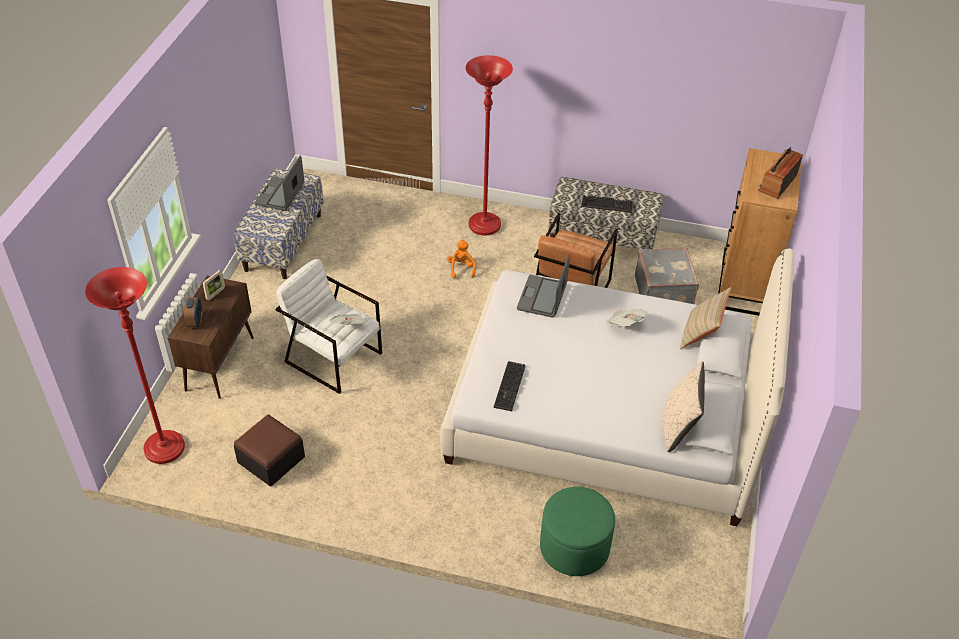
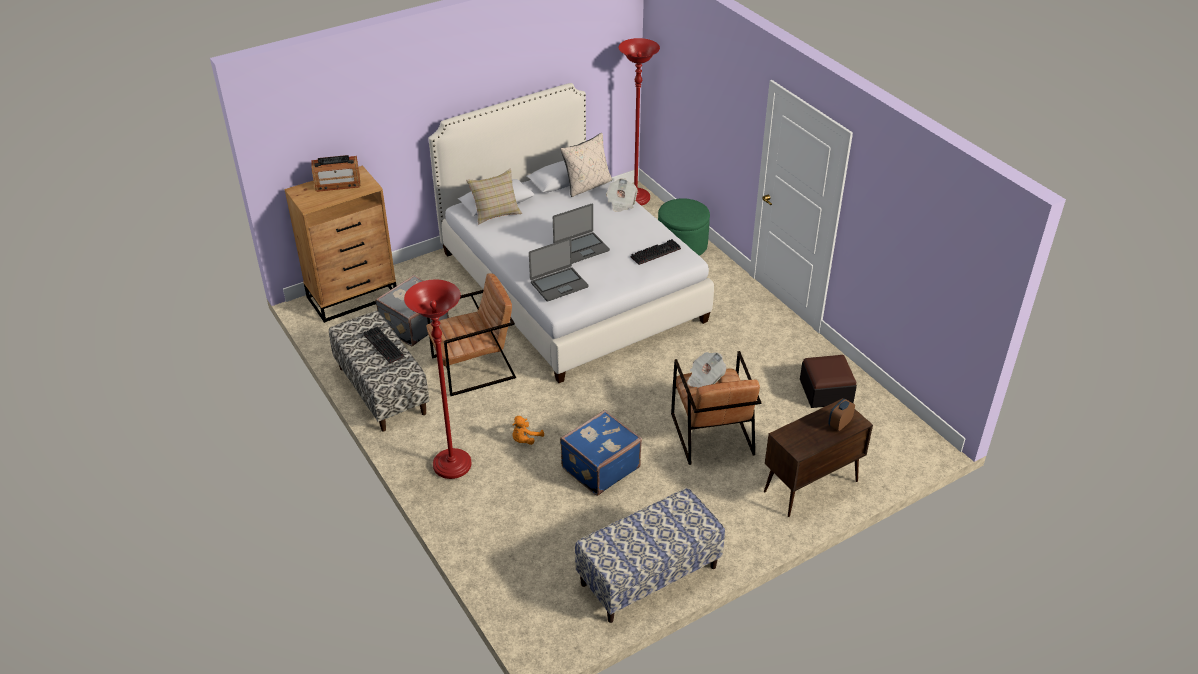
camera: 135 degrees left, 5 degrees down
(164, 449) = (903, 445): red floor lamp -> red floor lamp (635, 199)
(215, 294) = (803, 438): picture frame -> none
(280, 194) = (637, 543): laptop -> laptop (581, 248)
(333, 357) = (711, 434): white armchair -> brown armchair
(388, 283) = (599, 467): none -> blue suitcase
(625, 324) = (530, 242): newspaper -> newspaper (621, 203)

